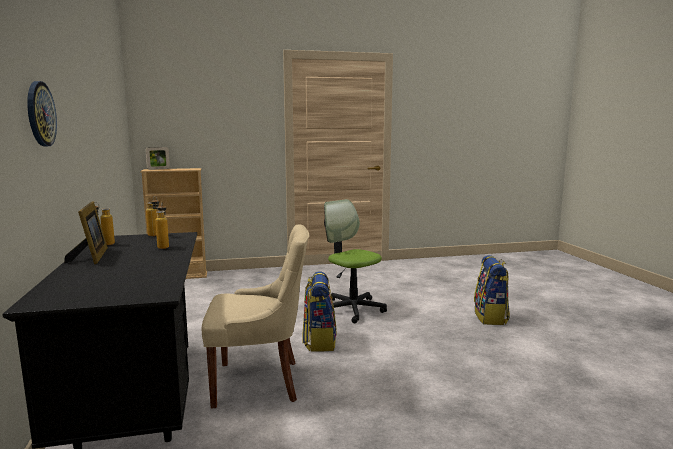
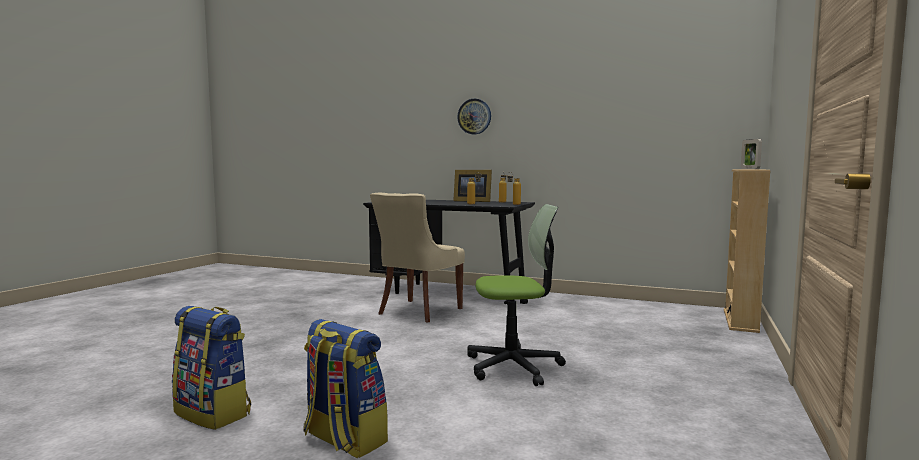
camera: 125 degrees right, 5 degrees down
(319, 341) = (451, 335): backpack -> backpack (214, 413)

